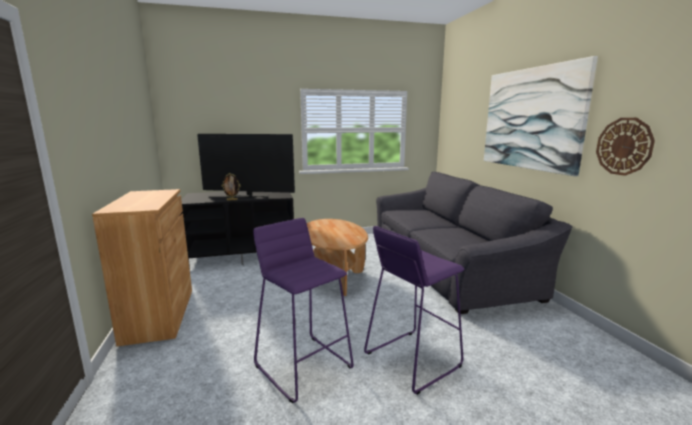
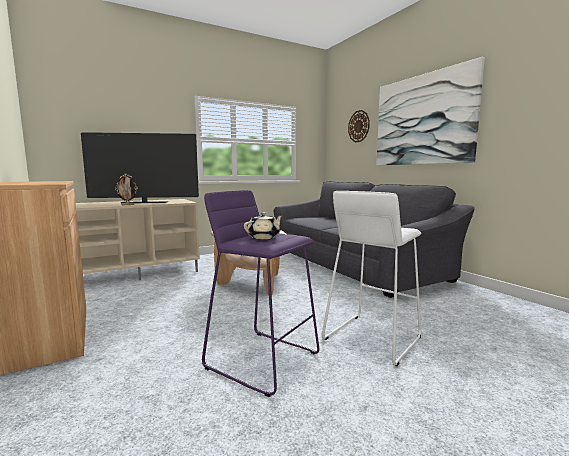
camera: 15 degrees left, 5 degrees down
(243, 255) = (137, 272): black tv stand -> beige tv stand
(302, 267) = (264, 237): none -> beige teapot
(412, 359) = (371, 338): purple stool -> white stool
(624, 146) = (517, 129): wall clock -> wall clock (359, 126)

